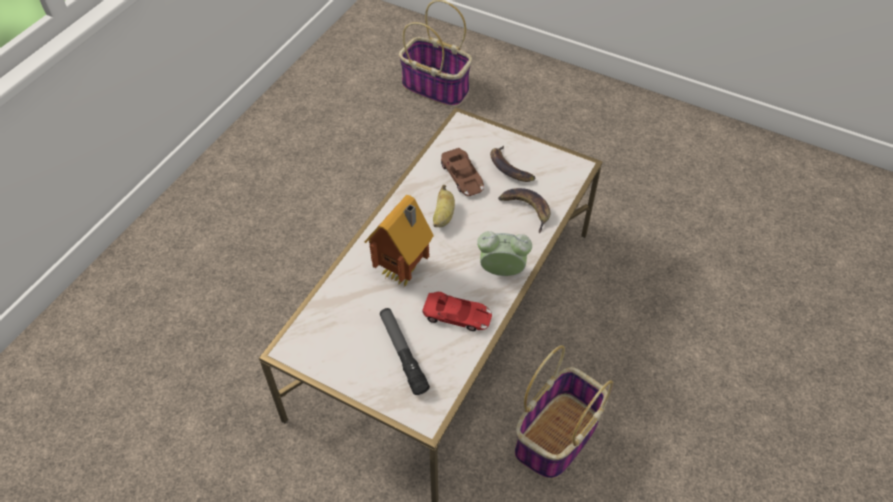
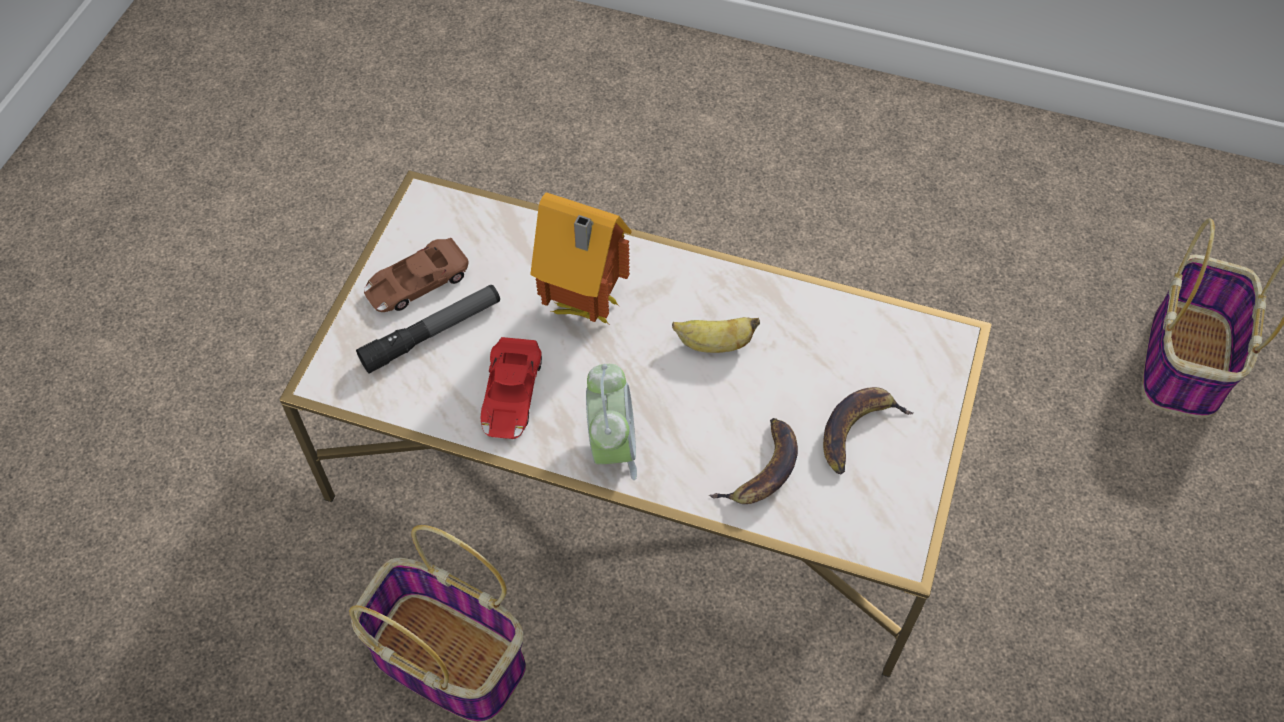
camera: 80 degrees right, 5 degrees up
(462, 177) = (814, 360): brown toy car -> brown toy car (416, 283)

